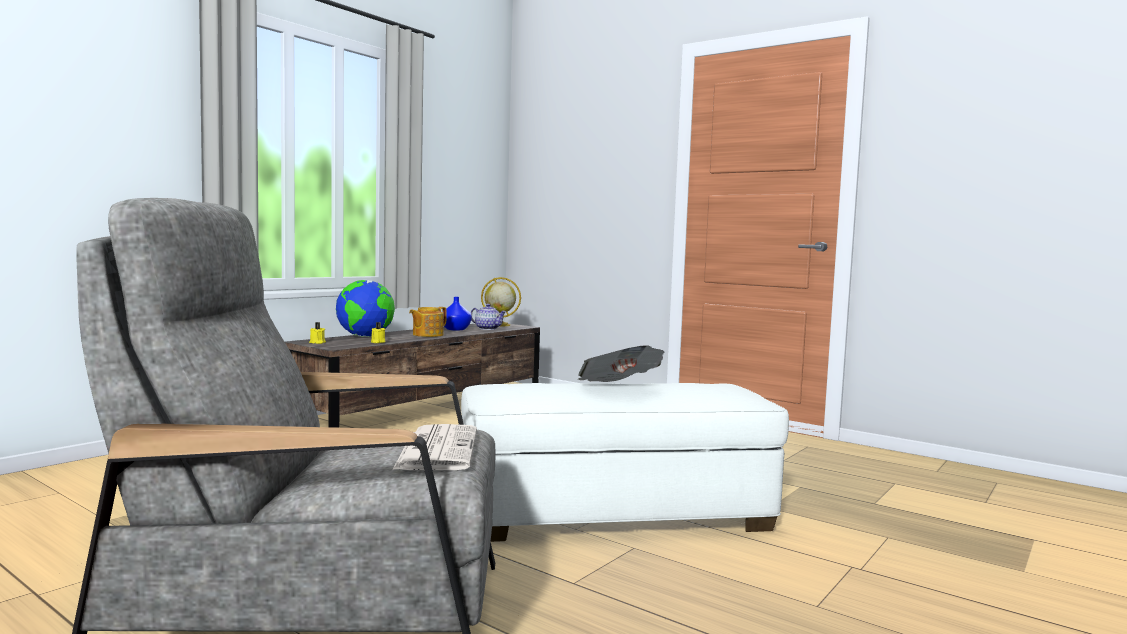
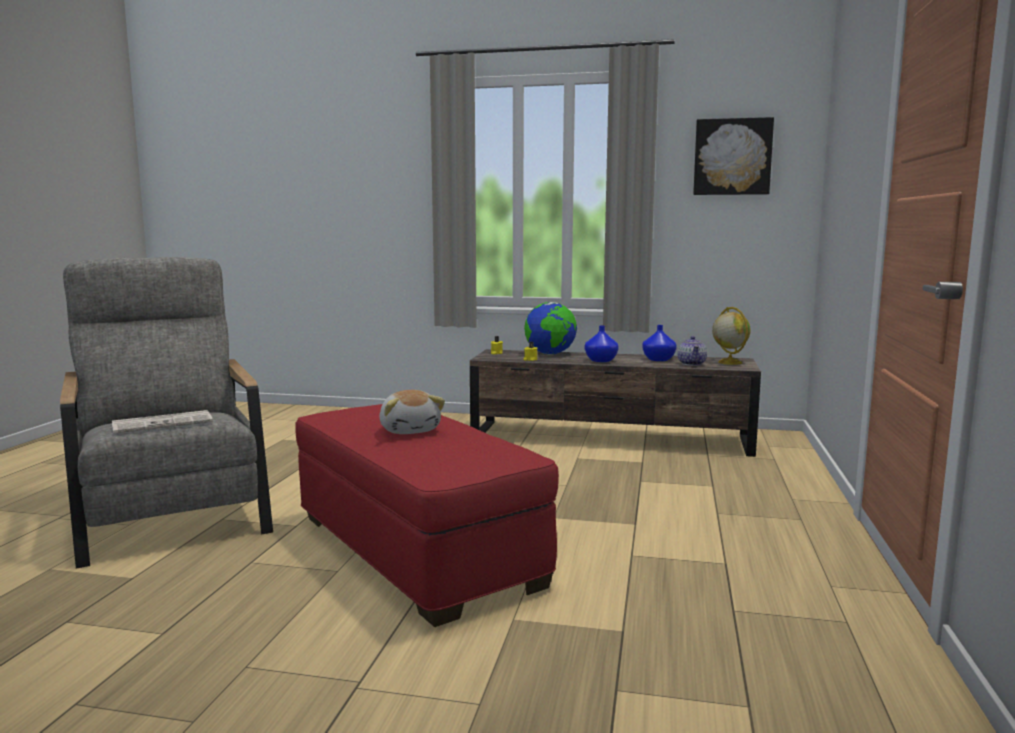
camera: 65 degrees right, 5 degrees up
(427, 335) = (601, 360): teapot -> blue vase
(460, 149) = (732, 157): none -> picture
(613, 513) = (416, 550): white ottoman -> red ottoman
(619, 389) = (410, 430): newspaper -> plush toy

